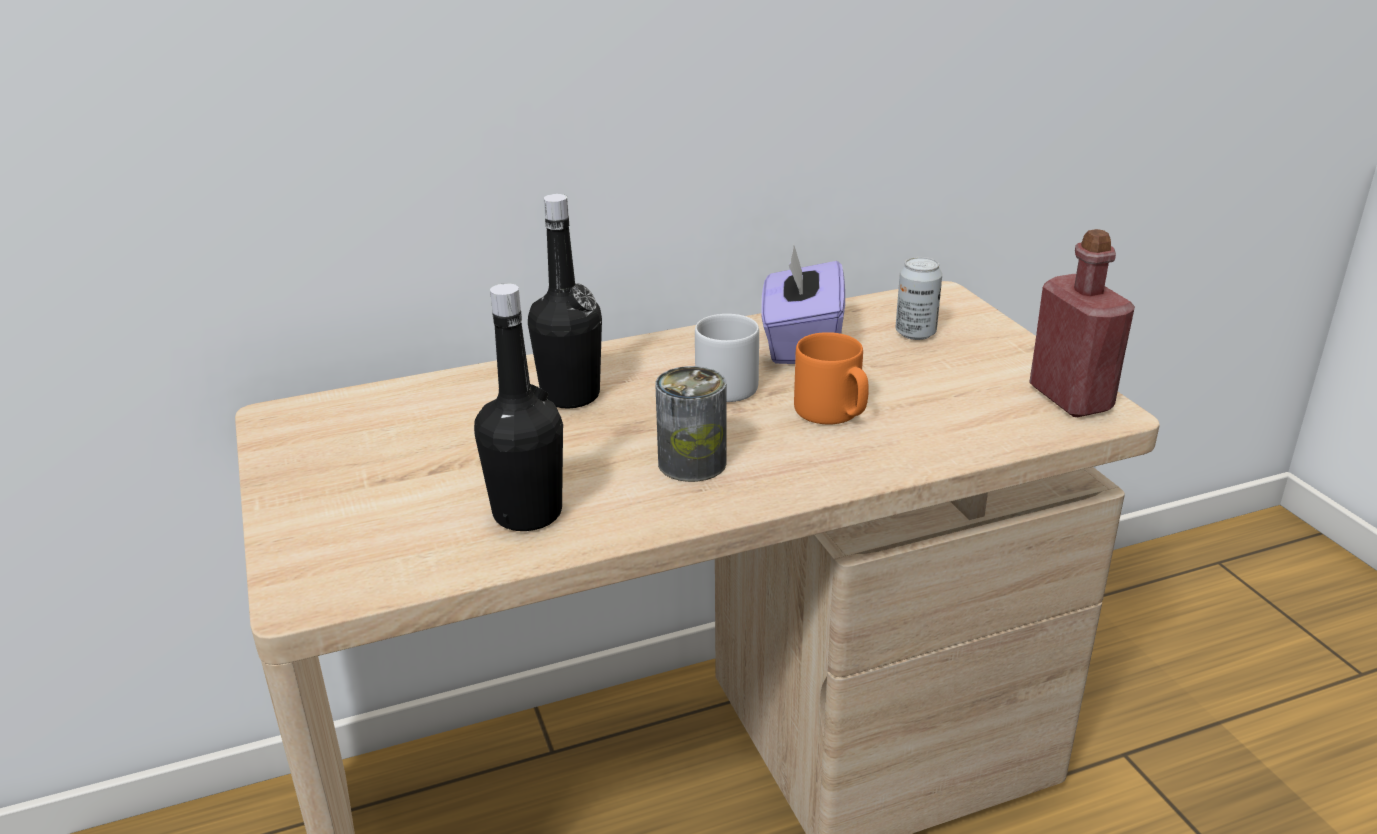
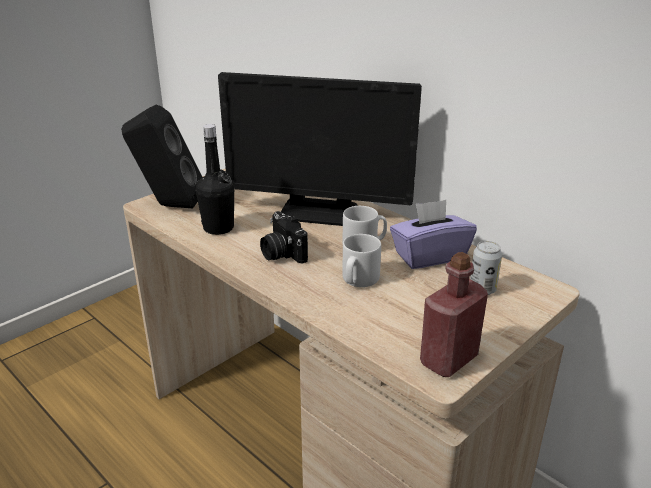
camera: 65 degrees right, 0 degrees up
(347, 563) = (168, 206): none -> black speaker
(570, 395) = (319, 212): black bottle -> monitor
(692, 463) = (281, 253): can -> camera
(832, 413) = (358, 280): orange mug -> grey mug

